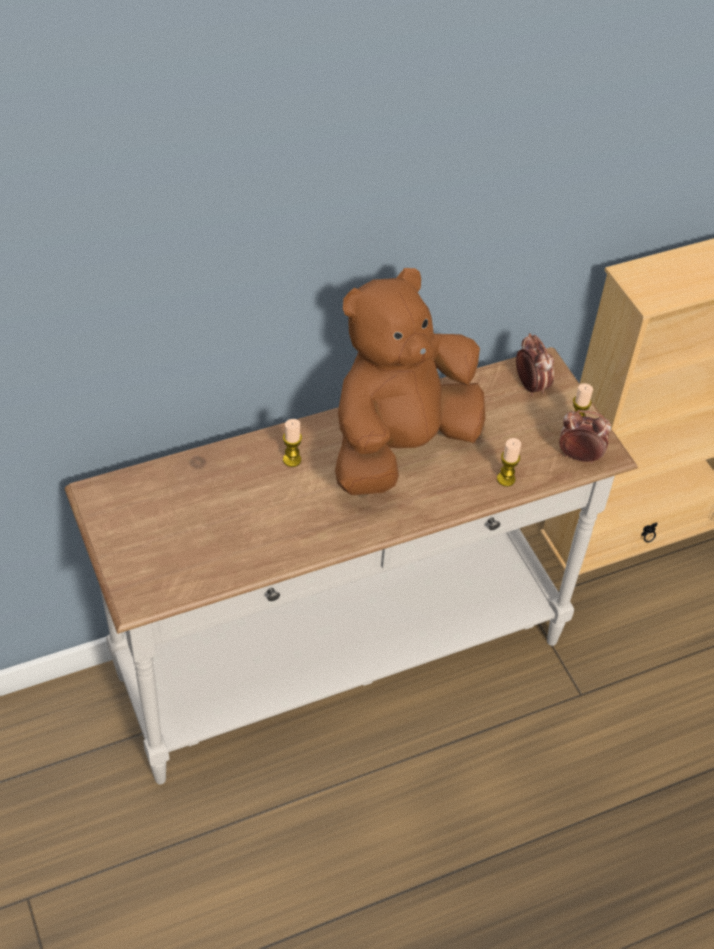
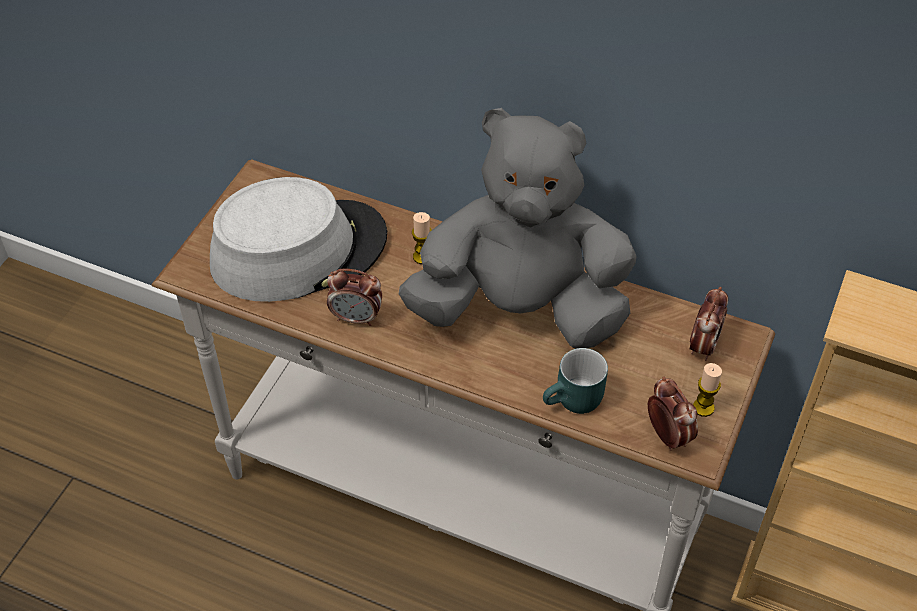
camera: 50 degrees right, 0 degrees up
(200, 521) = (298, 250): none -> grey hat
(303, 535) = (356, 318): none -> alarm clock
(399, 446) = (520, 309): brown plush toy -> grey plush toy
(506, 479) = (574, 403): candle -> turquoise mug

